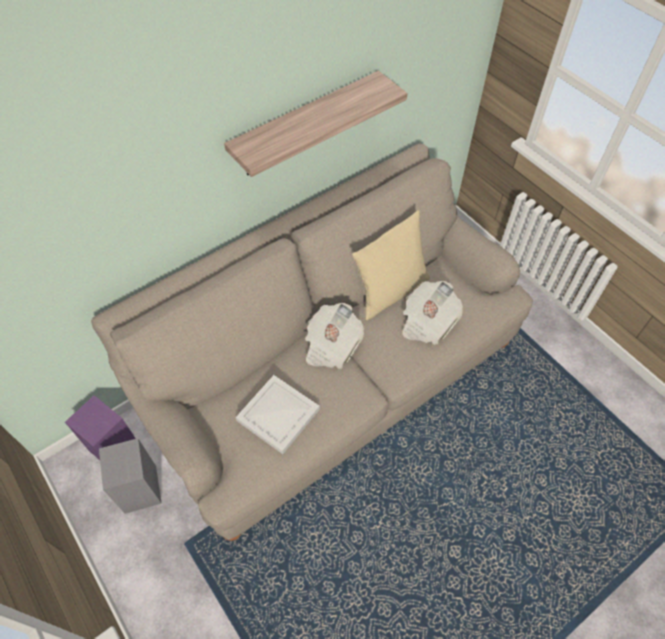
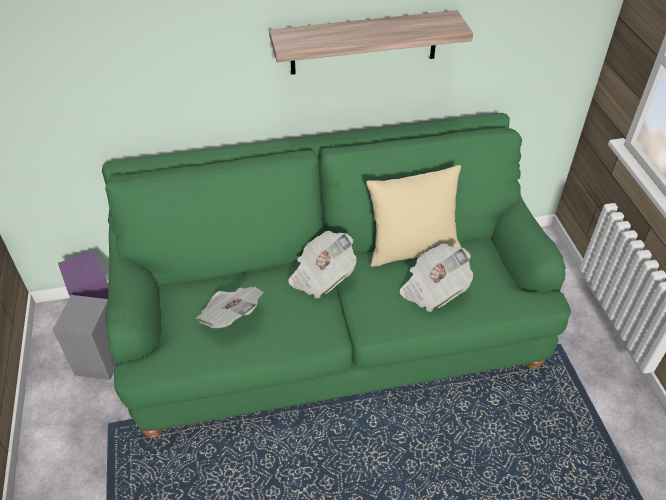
camera: 25 degrees right, 10 degrees down
(277, 415) = (230, 316): white tray -> newspaper
(331, 380) = (332, 334): beige sofa -> green sofa

